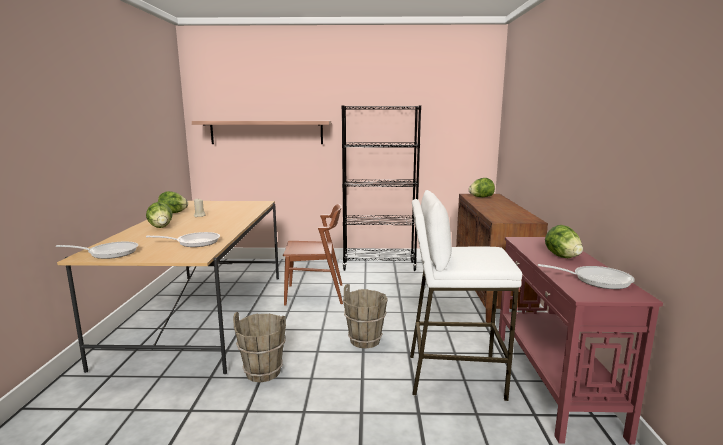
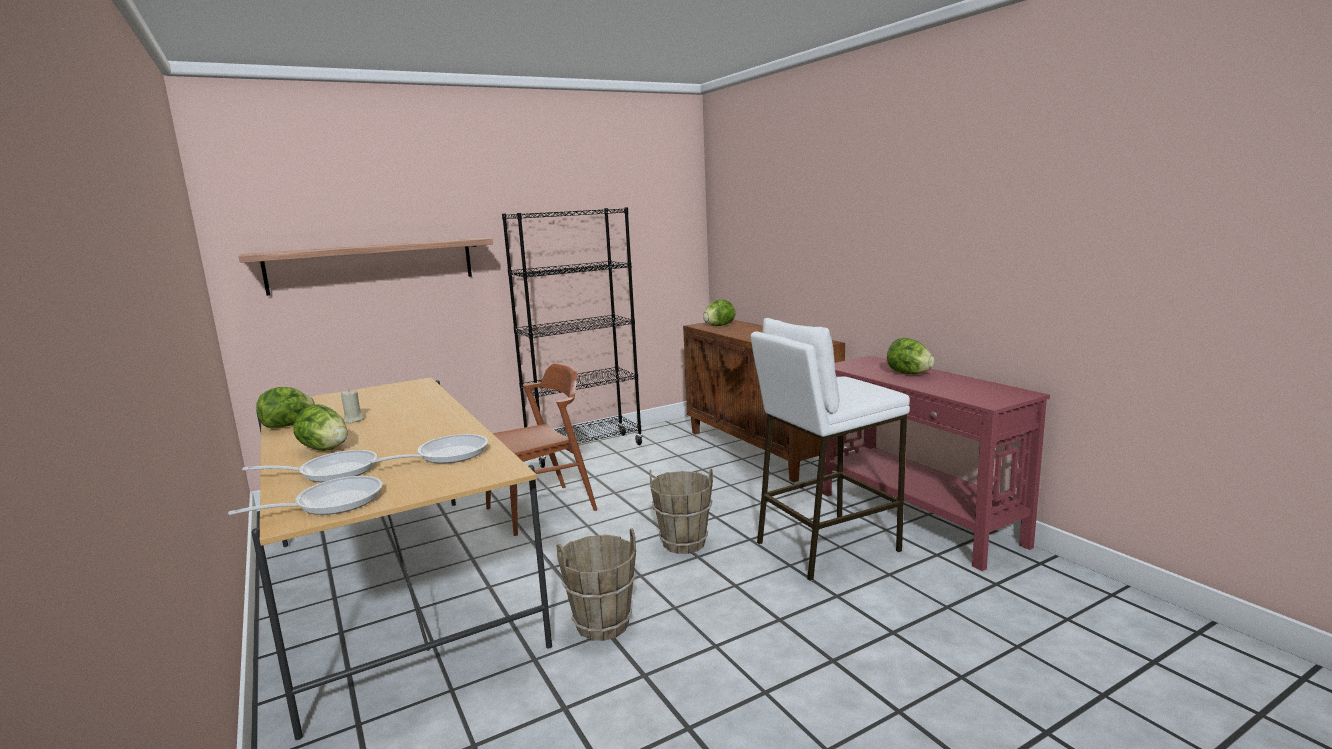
camera: 30 degrees left, 0 degrees up
(596, 280) = (974, 388): frying pan -> frying pan (331, 472)

